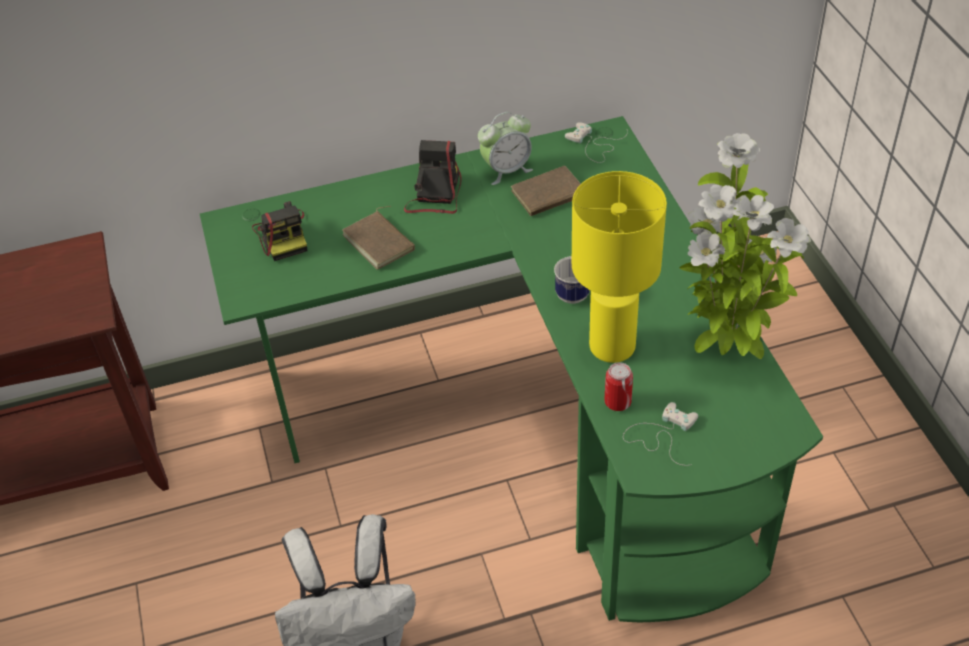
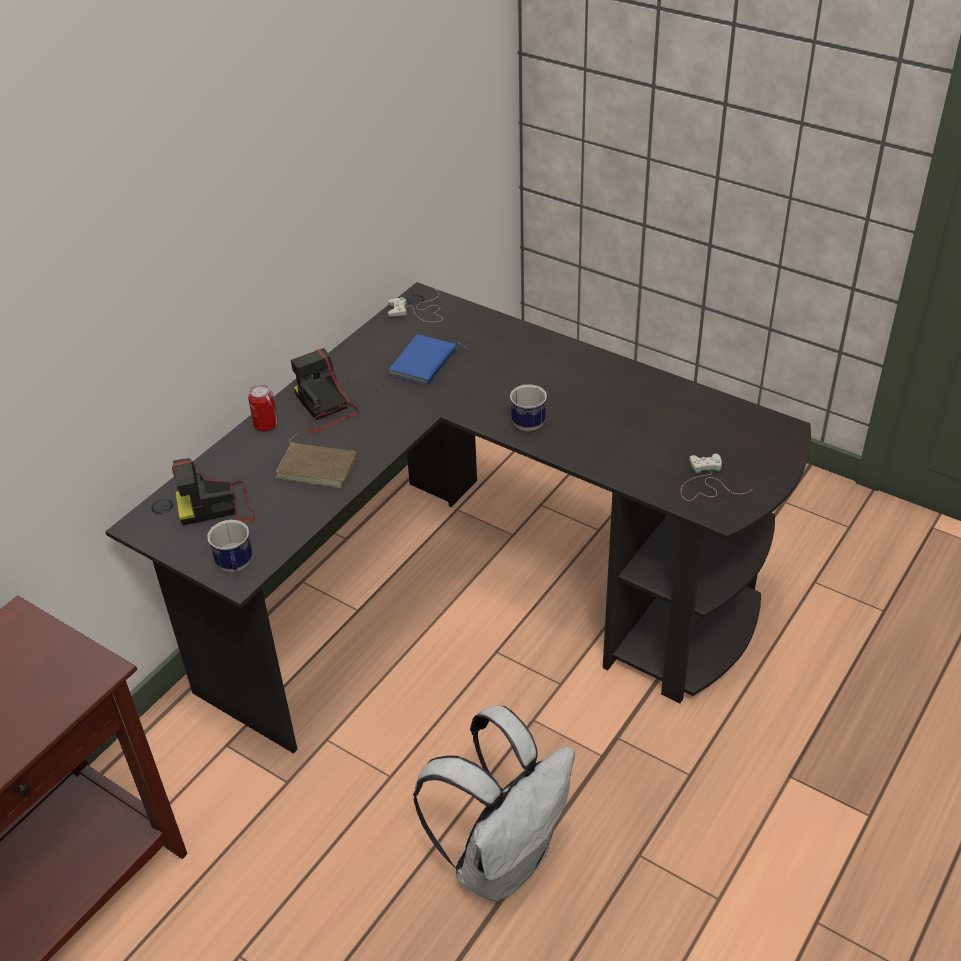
camera: 40 degrees left, 5 degrees down
(247, 291) = (235, 567): none -> mug
(283, 236) = (217, 507): camera -> camera turned 135 degrees clockwise
(506, 170) = (366, 362): alarm clock -> none
(532, 424) = (473, 598): green desk -> black desk
(549, 196) = (425, 364): brown book -> blue book
(613, 347) = (602, 444): yellow table lamp -> none
(617, 402) = (650, 479): can -> can (266, 425)
(724, 351) = (684, 404): potted plant -> none

